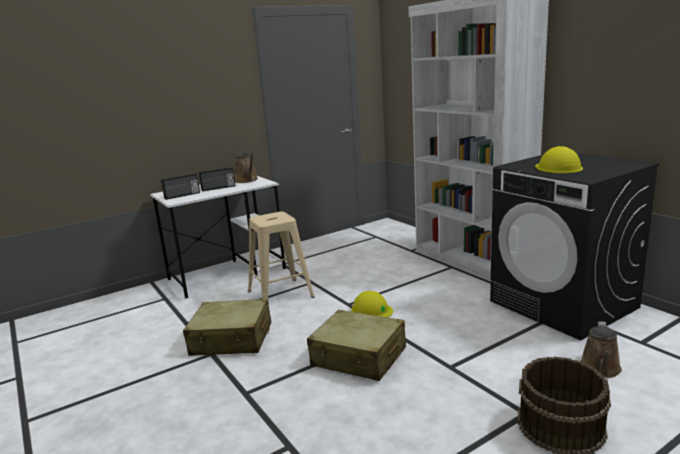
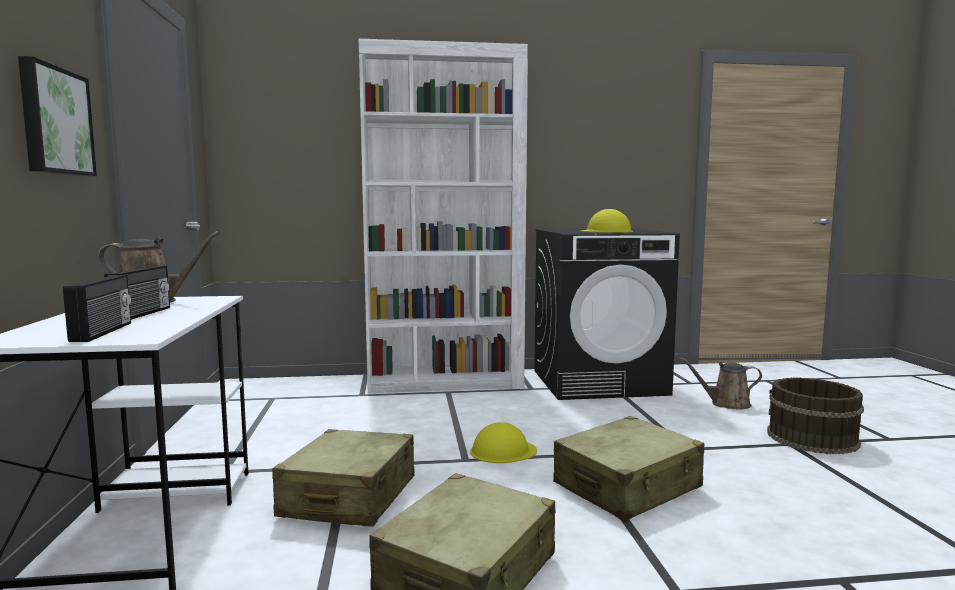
camera: 65 degrees left, 10 degrees down
(215, 102) = (54, 121): none -> picture
(280, 294) = (348, 497): beige stool -> beige suitcase
(600, 369) = (726, 404): brown watering can -> brown watering can turned 135 degrees clockwise

